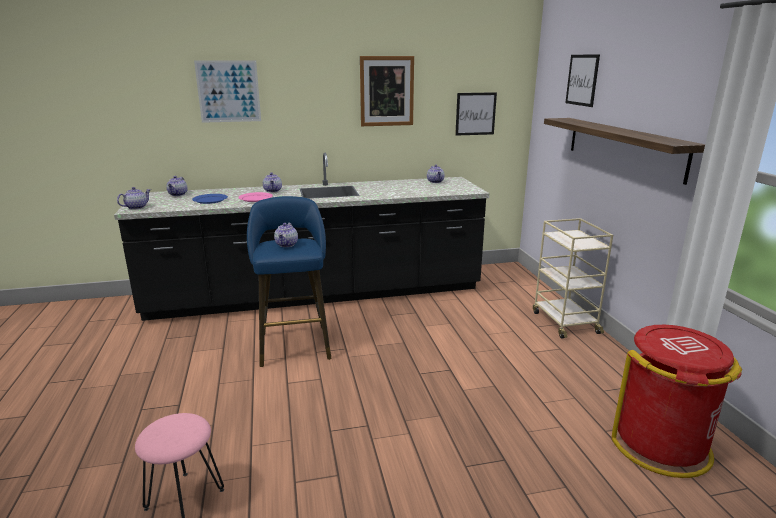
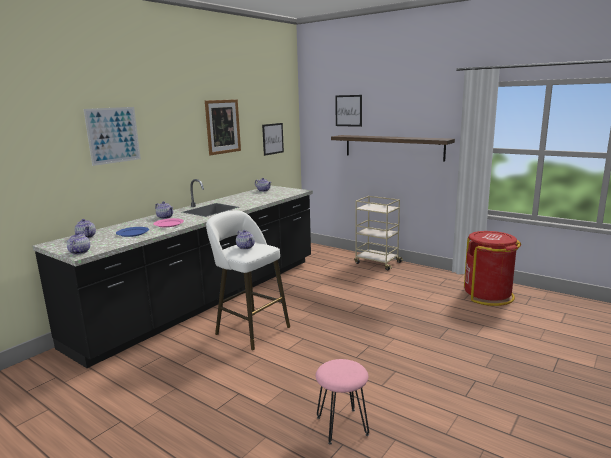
camera: 40 degrees left, 5 degrees down
(294, 343) = (249, 329): blue stool -> white stool

